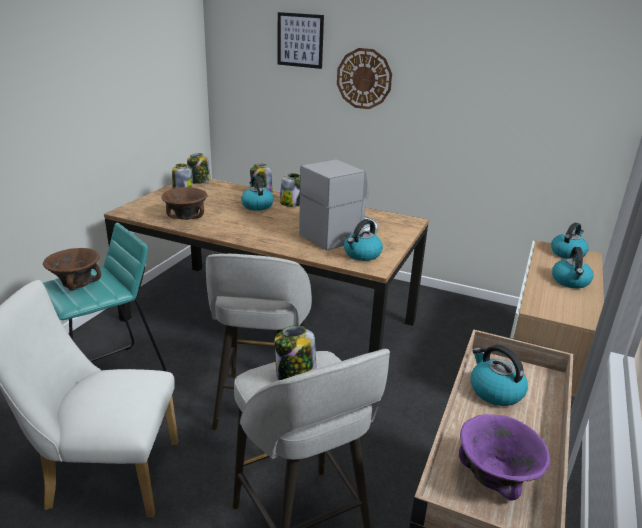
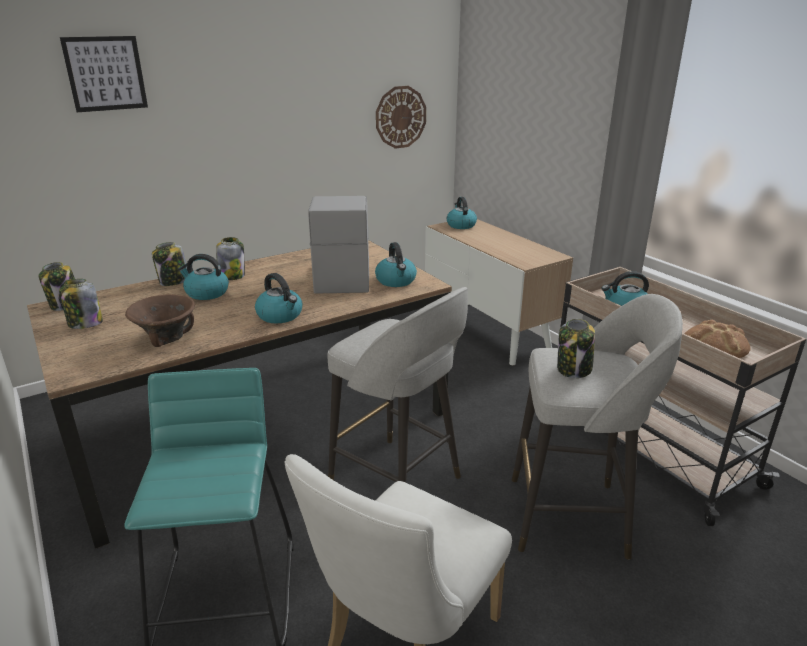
camera: 55 degrees left, 0 degrees up
(76, 283) = (182, 479): brown bowl -> none
(364, 78) = (207, 110): wall clock -> wall clock (400, 117)
(494, 477) = (715, 344): purple bowl -> bread
(570, 281) = (500, 240): kettle -> kettle (280, 315)

